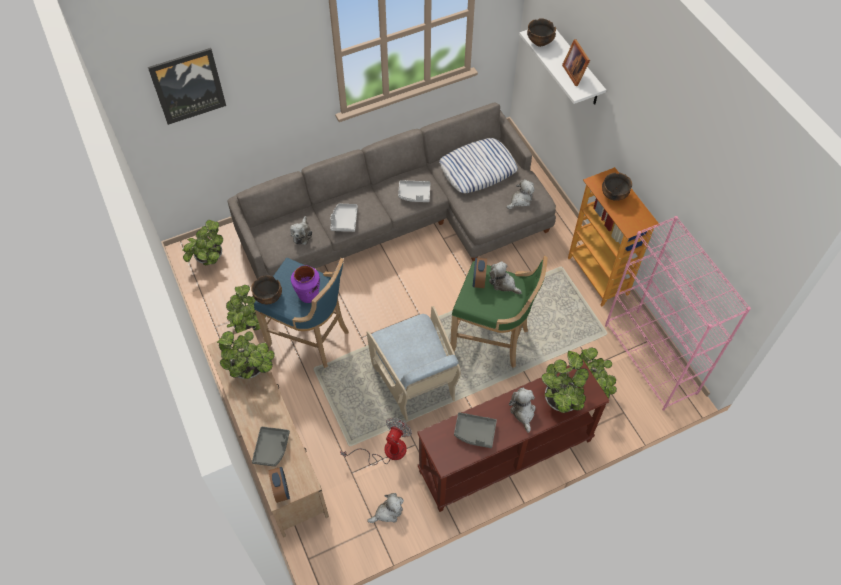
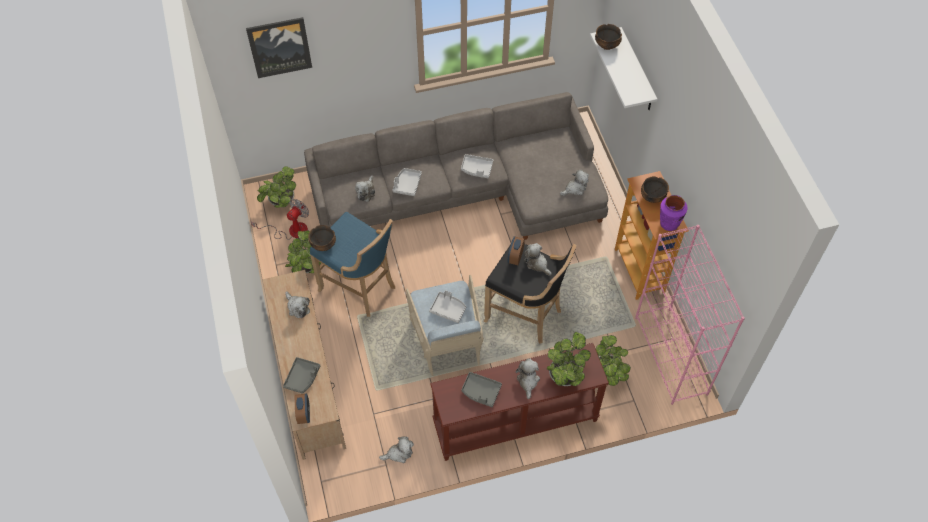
camera: 10 degrees right, 0 degrees up
(251, 370) = (297, 307): potted plant -> plush toy
(308, 295) = (359, 248): purple vase -> purple vase (669, 223)
(386, 451) = (408, 400): fan -> fan (291, 230)
(415, 347) = (448, 309): none -> grey tray
(478, 169) = (541, 153): pillow -> none
(492, 339) = (526, 315): green stool -> black stool
(575, 73) = (632, 79): picture frame -> none

